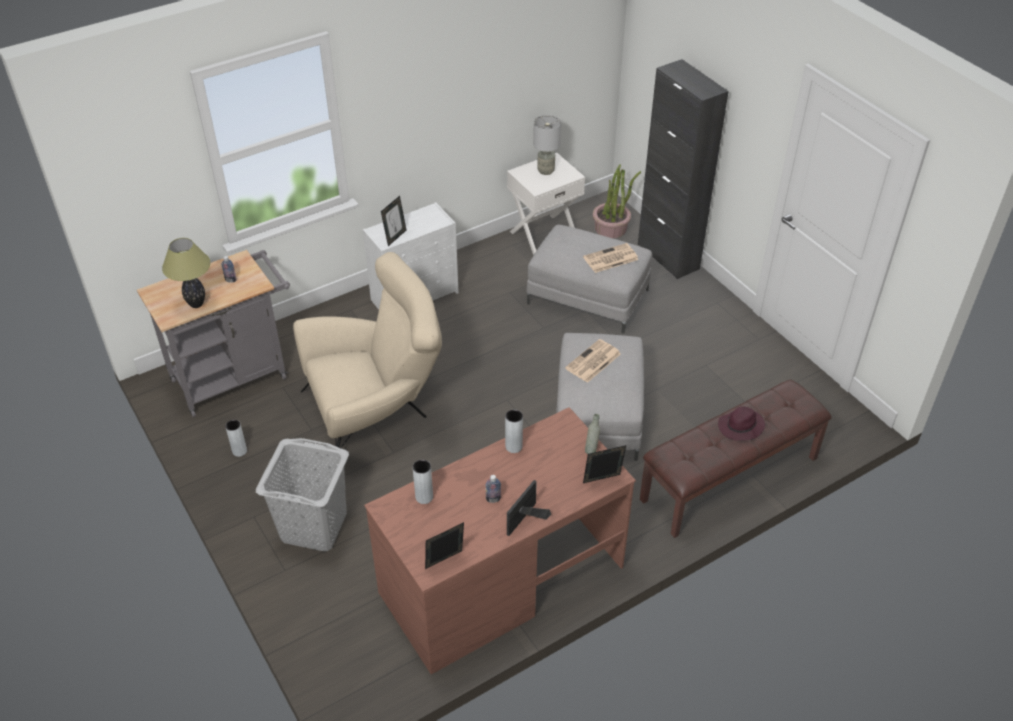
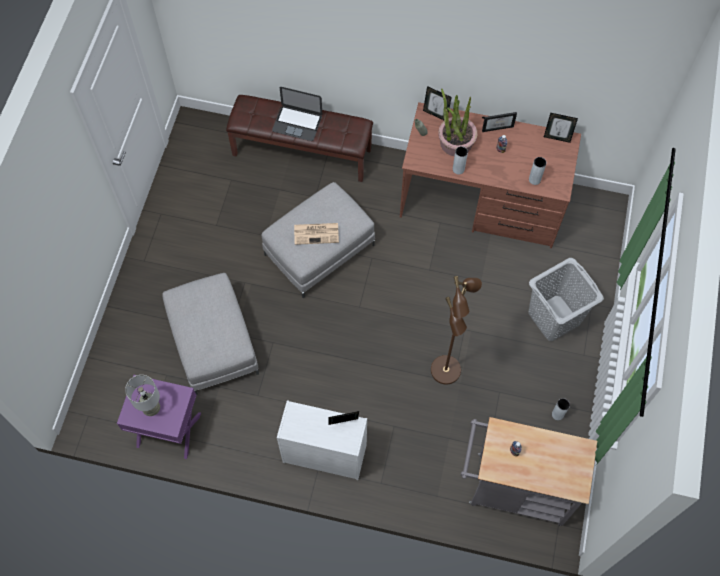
camera: 135 degrees left, 20 degrees up
(196, 304) = (555, 446): table lamp -> none
(376, 411) = (446, 370): beige armchair -> brown floor lamp
(543, 235) = (168, 431): white nightstand -> purple nightstand
(610, 259) = (203, 302): newspaper -> none
(611, 228) = (115, 390): potted plant -> potted plant (455, 142)
(668, 256) = (117, 327): black cabinet -> none
(740, 427) = (297, 123): purple hat -> laptop

